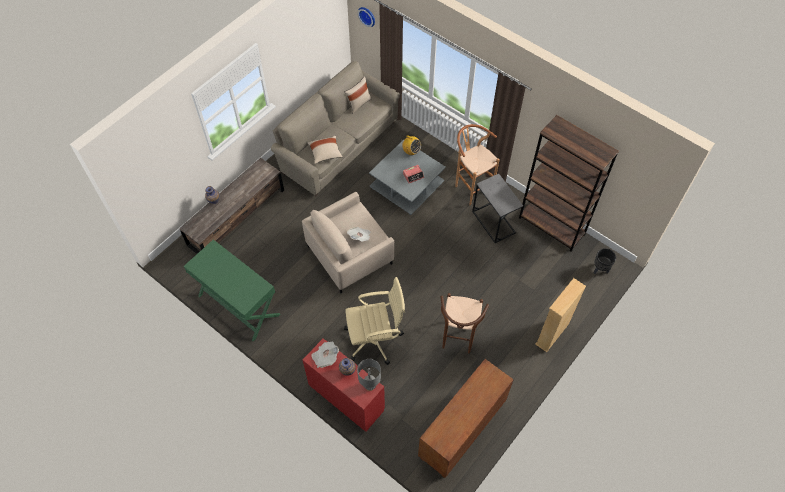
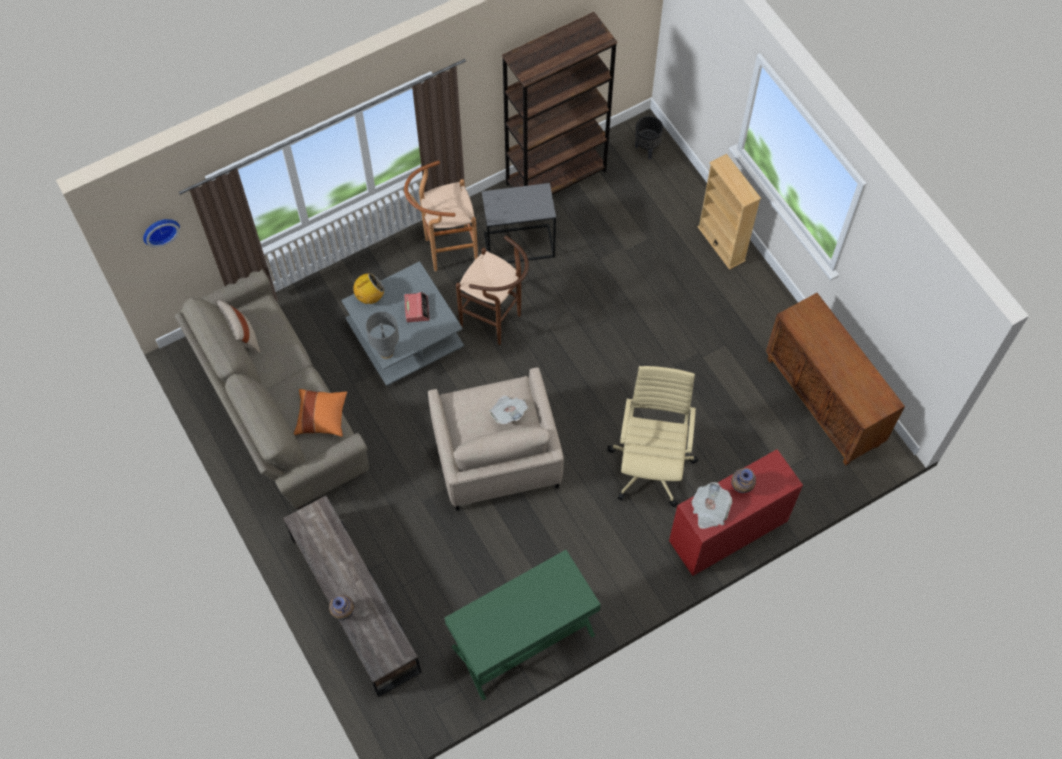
camera: 70 degrees left, 5 degrees up
(325, 153) = (321, 417): beige pillow -> orange pillow
(370, 385) = (770, 466): grey table lamp -> grey table lamp (386, 352)
(457, 340) = (691, 360): brown stool -> brown stool (496, 322)

